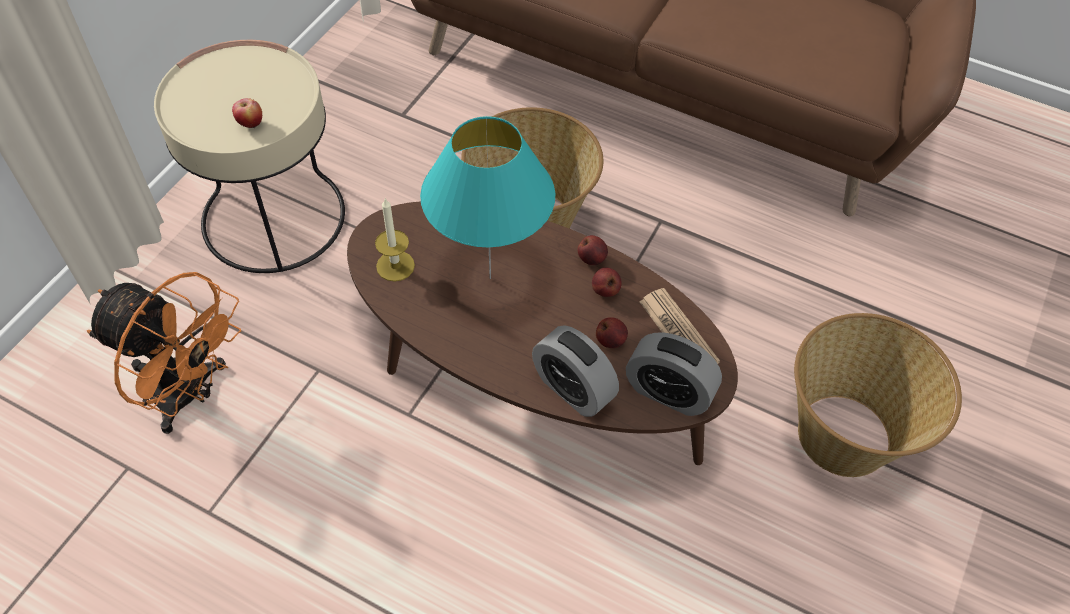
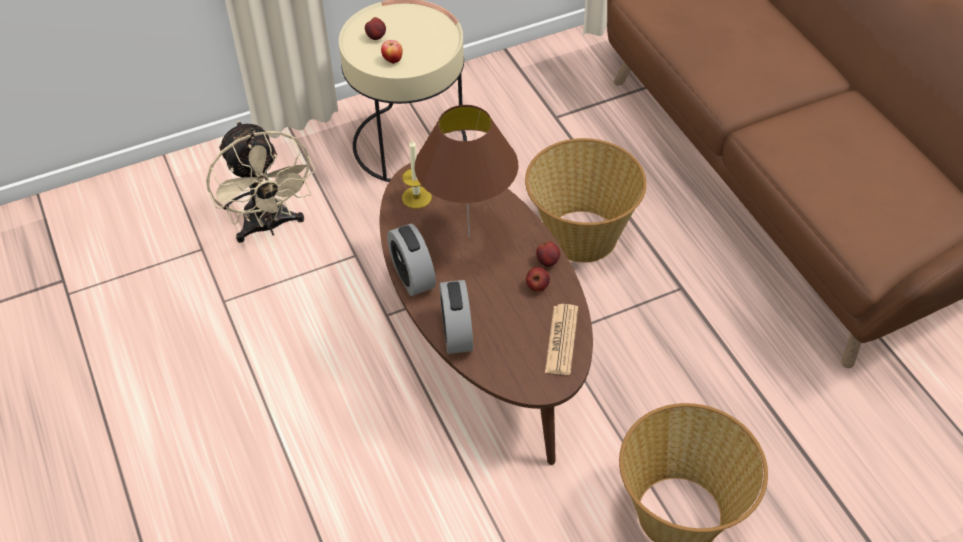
camera: 40 degrees right, 5 degrees down
(190, 394) = (269, 226): orange fan -> beige fan
(489, 278) = (468, 237): turquoise table lamp -> brown table lamp
(610, 341) = (510, 319): apple -> apple (376, 37)
(668, 392) = (517, 372): alarm clock -> alarm clock (412, 276)

